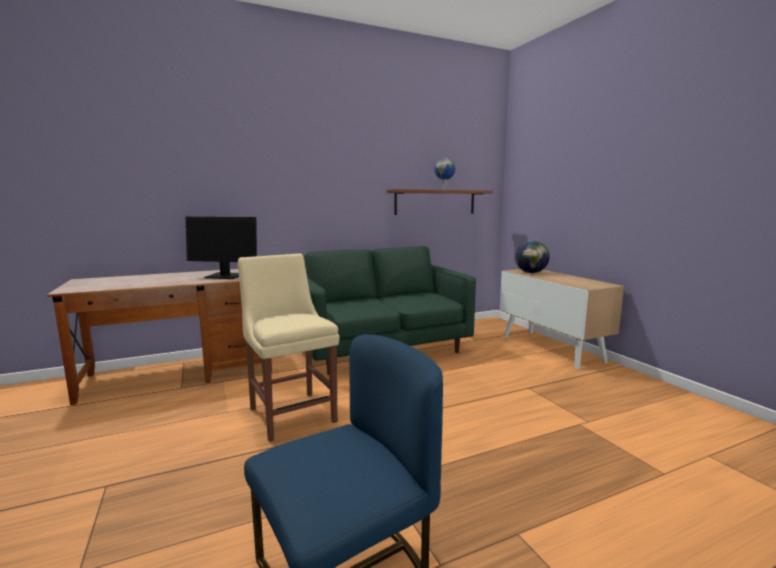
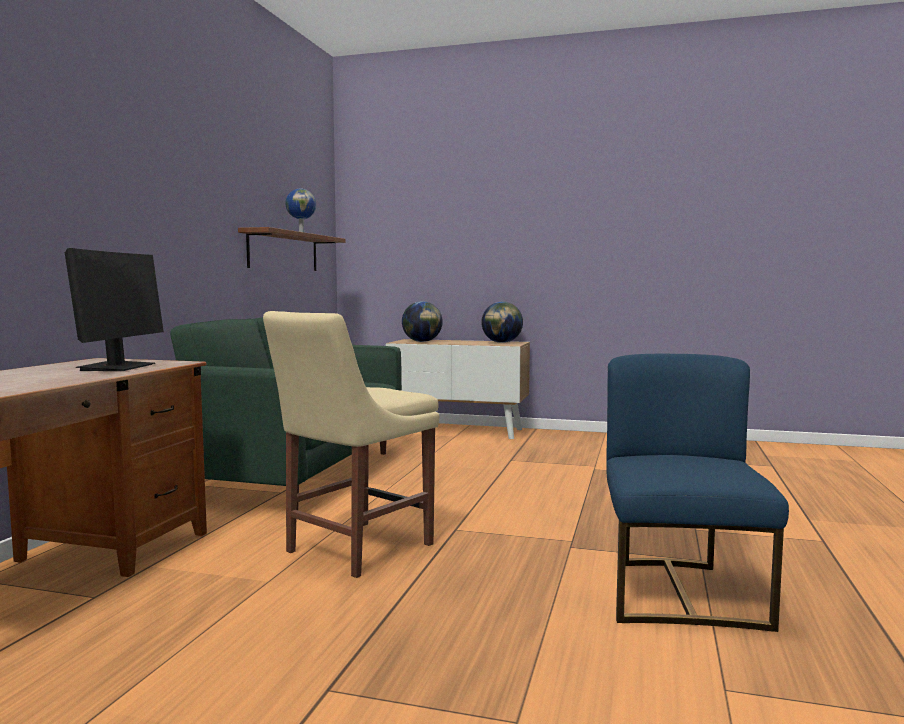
camera: 50 degrees left, 5 degrees down
(225, 276) = (117, 367): monitor -> monitor turned 45 degrees counterclockwise
(291, 413) = (354, 549): beige chair -> beige chair turned 60 degrees counterclockwise
(590, 283) = (502, 342): none -> globe

